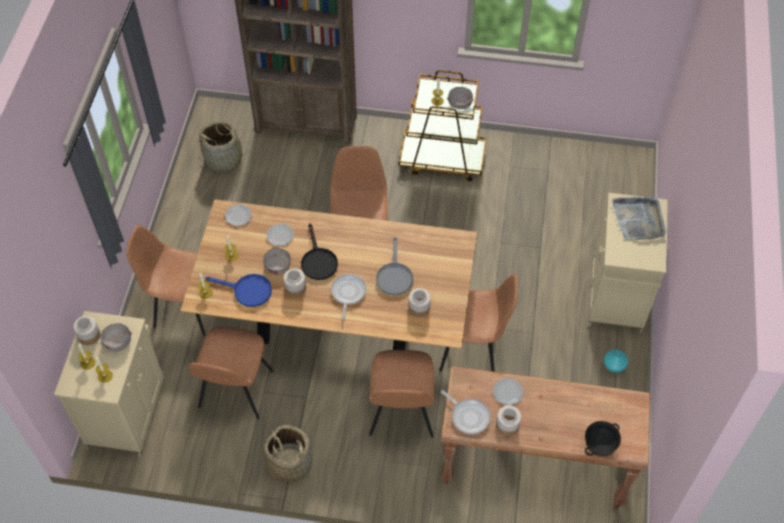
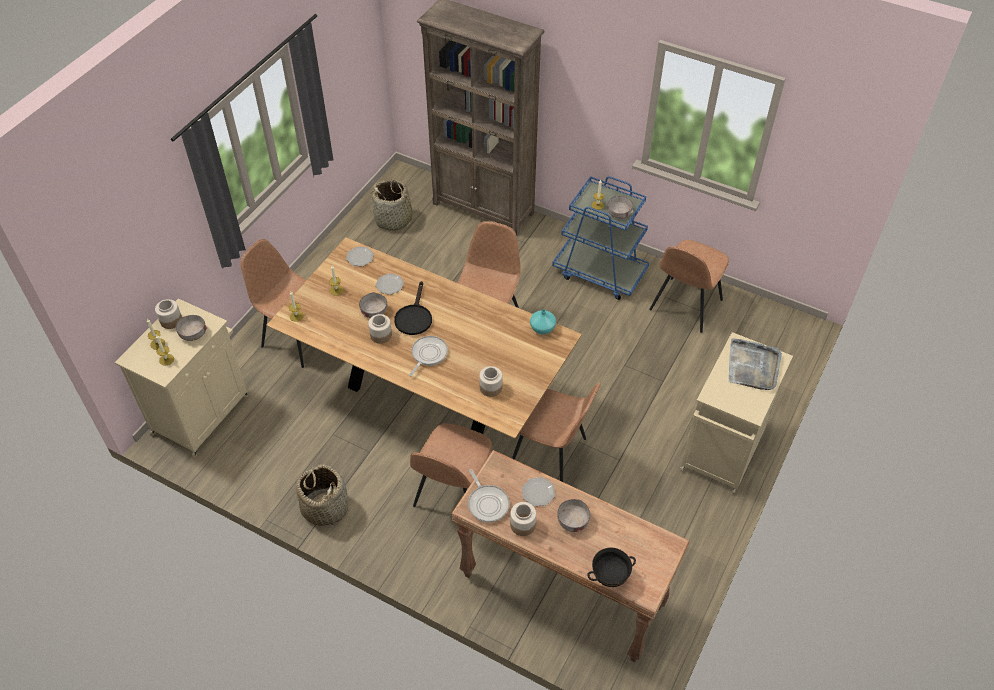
camera: 20 degrees right, 5 degrees down
(235, 391) = (307, 425): brown chair -> brown chair (685, 306)
(247, 291) = (335, 325): blue frying pan -> none
(394, 275) = (480, 351): grey frying pan -> none
(442, 159) = (600, 273): brown cart -> blue cart
(548, 408) = (573, 521): none -> grey bowl
(614, 365) = (692, 517): turquoise vase -> turquoise vase (543, 328)

